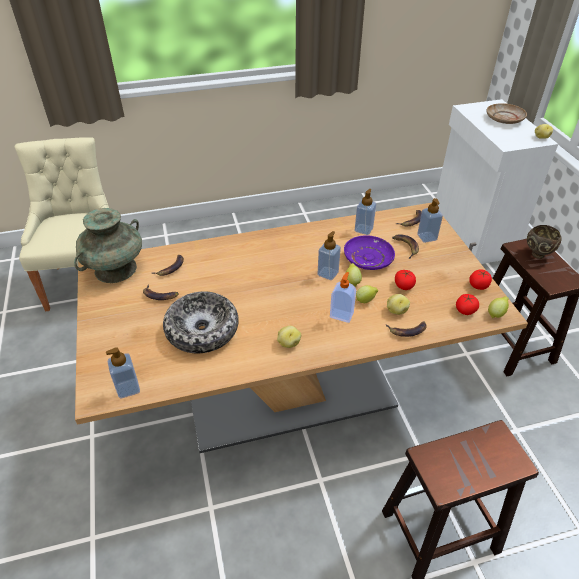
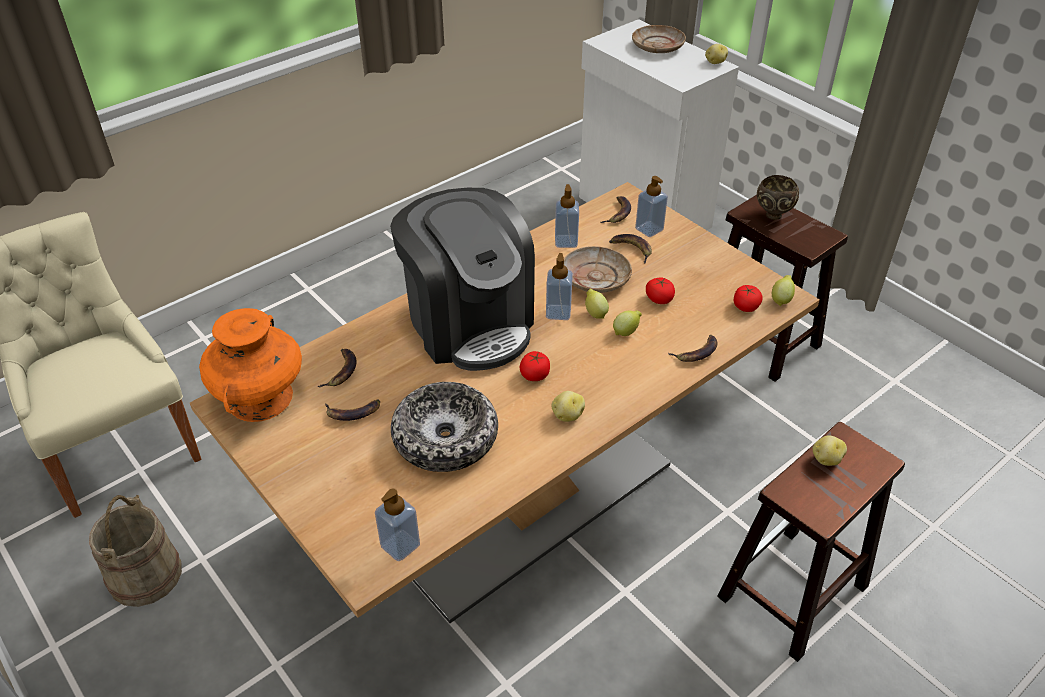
camera: 25 degrees left, 0 degrees up
(58, 355) = (144, 575): none -> beige bucket
(115, 269) = (260, 399): turquoise vase -> orange vase
(266, 262) = (469, 323): none -> coffee machine
(341, 315) = (609, 359): soap dispenser -> none
(368, 258) = (595, 277): purple plate -> beige plate
(396, 310) = (669, 332): potato -> potato (826, 459)
(478, 285) = (743, 272): tomato -> tomato (535, 374)

